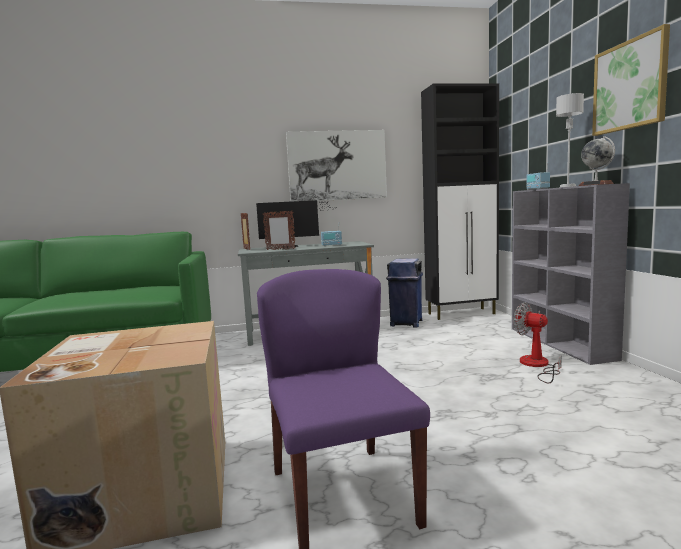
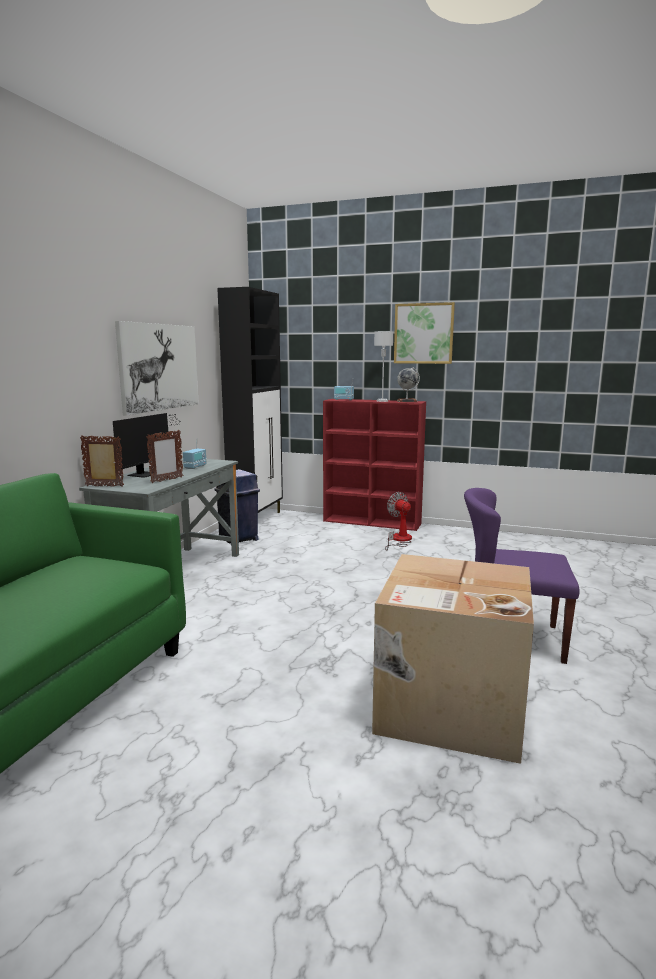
camera: 60 degrees left, 5 degrees up
(537, 366) = (399, 540): fan -> fan turned 75 degrees clockwise
(561, 343) = (373, 522): grey bookcase -> red bookcase

